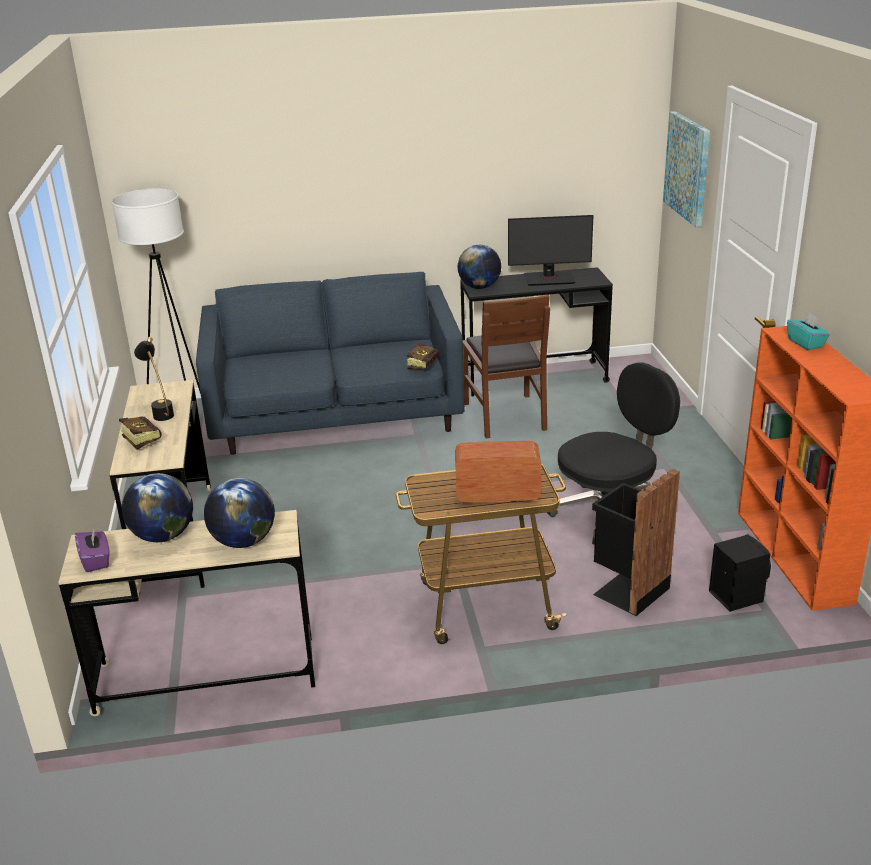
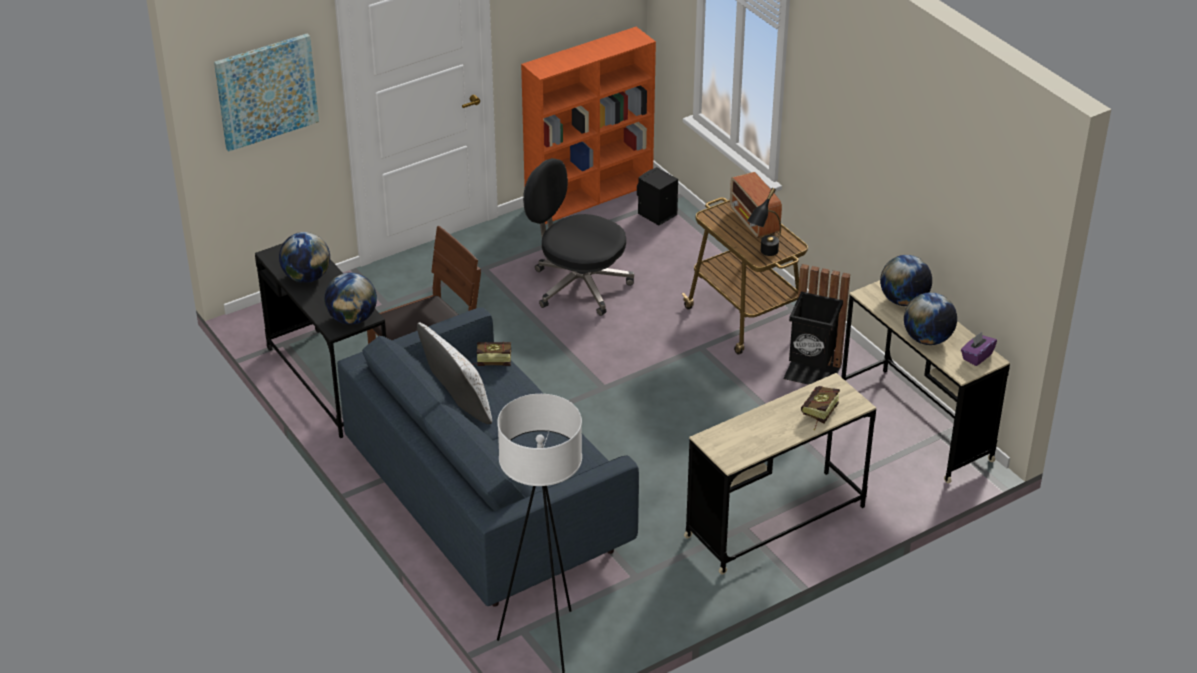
camera: 115 degrees left, 10 degrees up
(160, 412) = (764, 426): black table lamp -> black table lamp (764, 255)
(381, 347) = (458, 405): none -> white pillow
(549, 279) = (306, 277): monitor -> globe
(628, 590) = (680, 259): black trash can -> black trash can (812, 373)
(806, 343) = (560, 60): turquoise tissue box -> none

